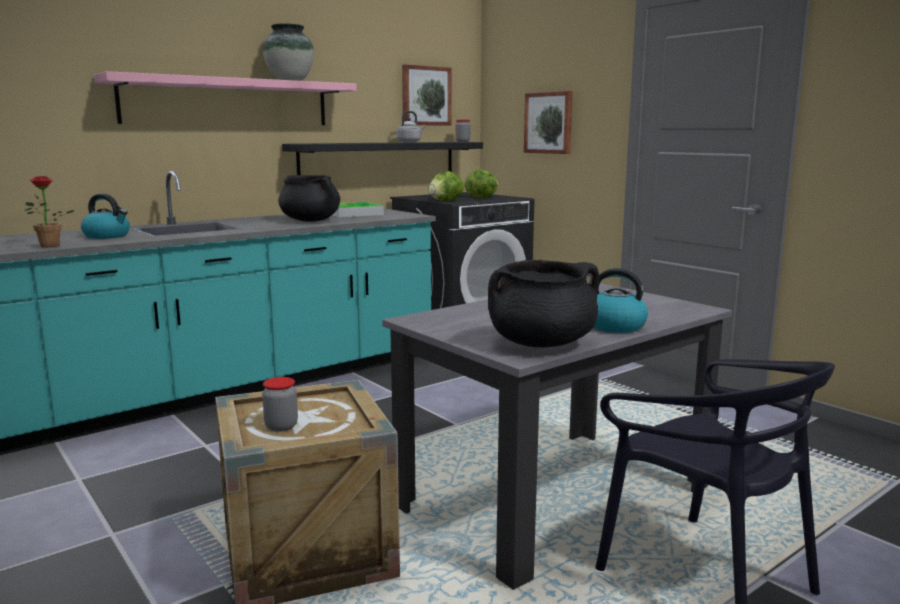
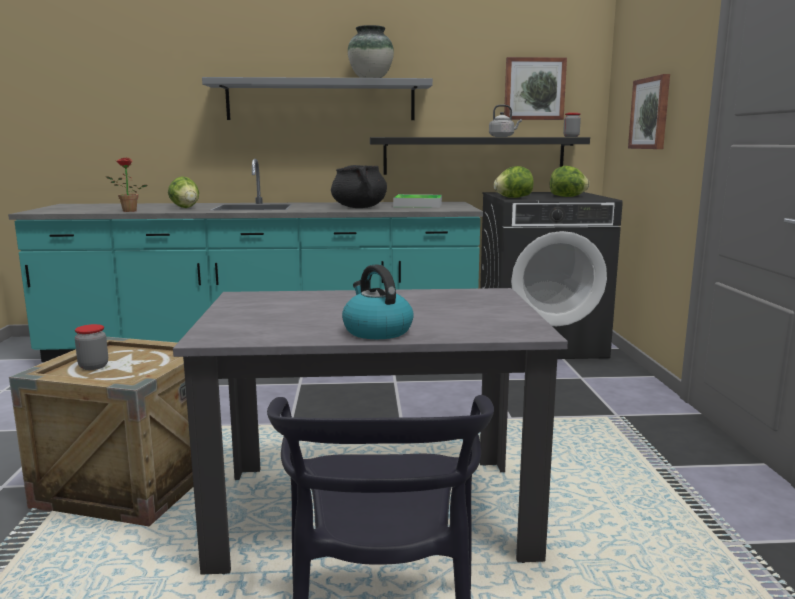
camera: 35 degrees right, 0 degrees up
(107, 236) = (185, 208): kettle -> lettuce
(228, 102) = (321, 100): pink shelf -> grey shelf
(541, 343) = (261, 332): black cooking pot -> none

